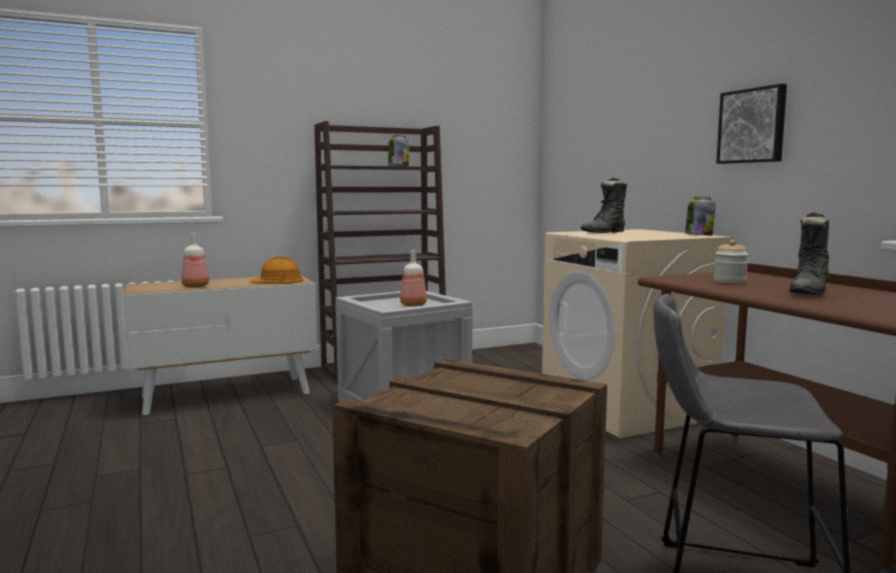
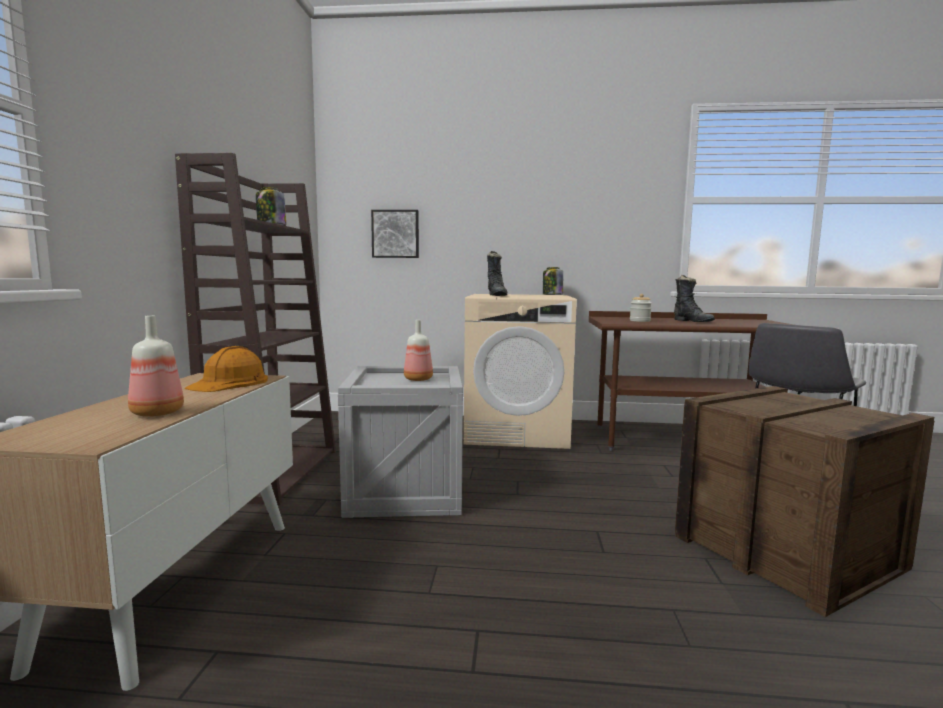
camera: 60 degrees left, 0 degrees up
(752, 126) = (576, 220): picture -> picture (395, 234)

